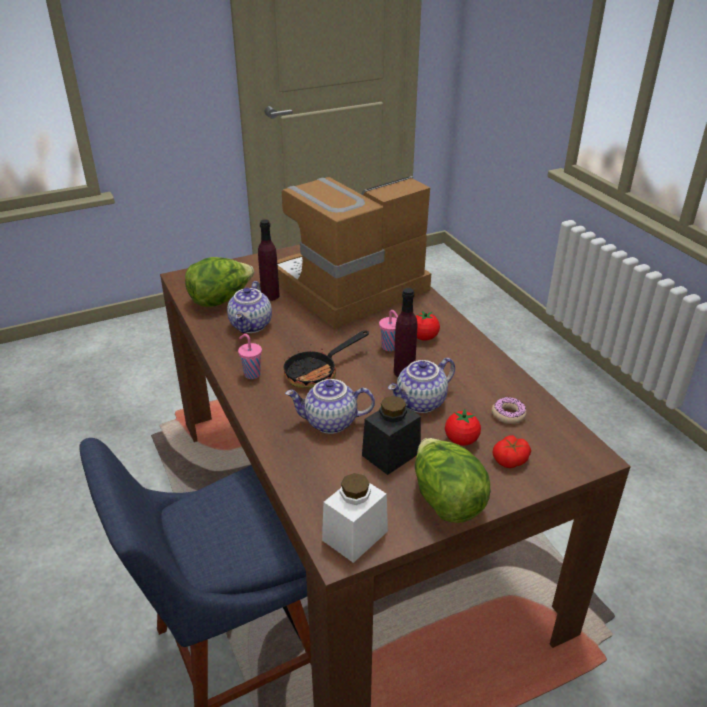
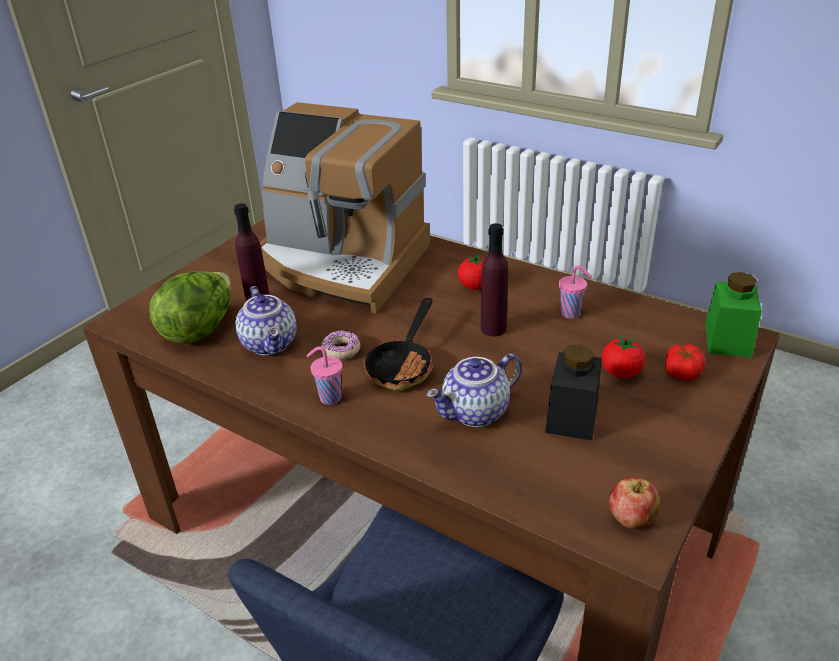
camera: 30 degrees left, 0 degrees up
(349, 287) = (342, 263): coffee machine -> coffee machine turned 90 degrees counterclockwise
(355, 535) = (630, 520): white jar -> apple
(390, 347) = (452, 309): pink cup -> pink cup (571, 313)
(421, 403) = (544, 353): teapot -> none
(446, 500) = (672, 438): lettuce -> none
(508, 414) = (634, 330): donut -> donut (341, 350)
(576, 452) = (727, 340): none -> green jar

